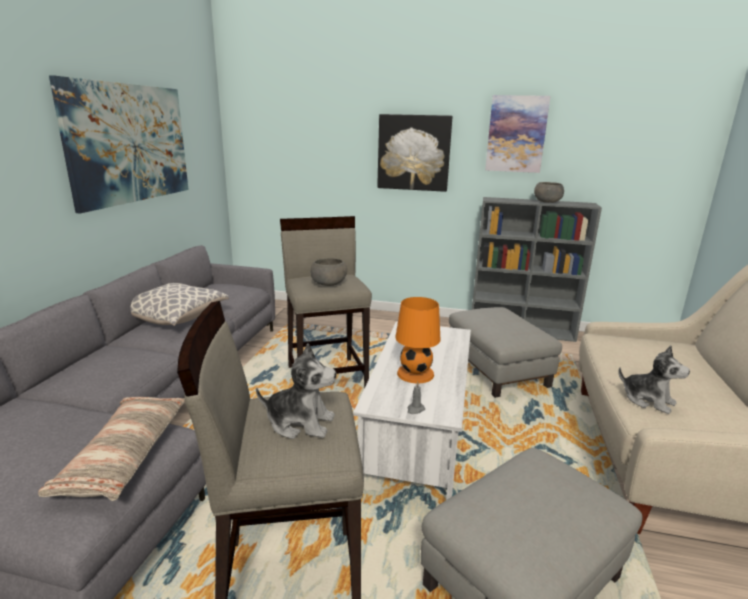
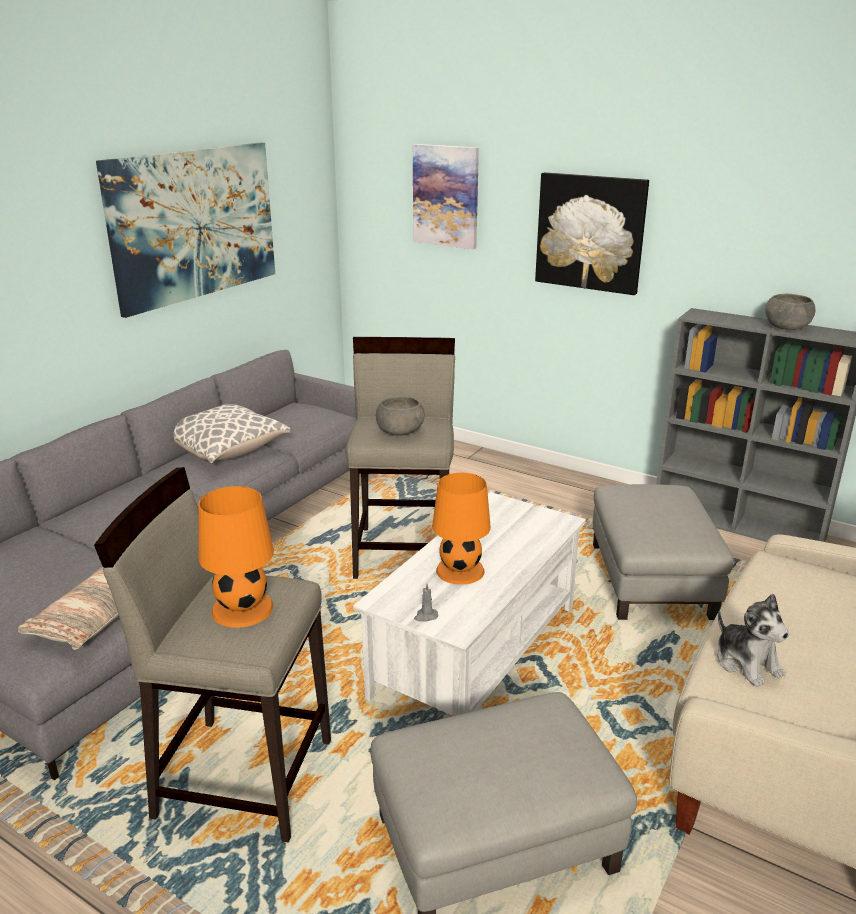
camera: 20 degrees right, 5 degrees up
(300, 423) = (242, 608): plush toy -> orange table lamp
(516, 134) = (748, 214): picture -> picture (446, 196)

